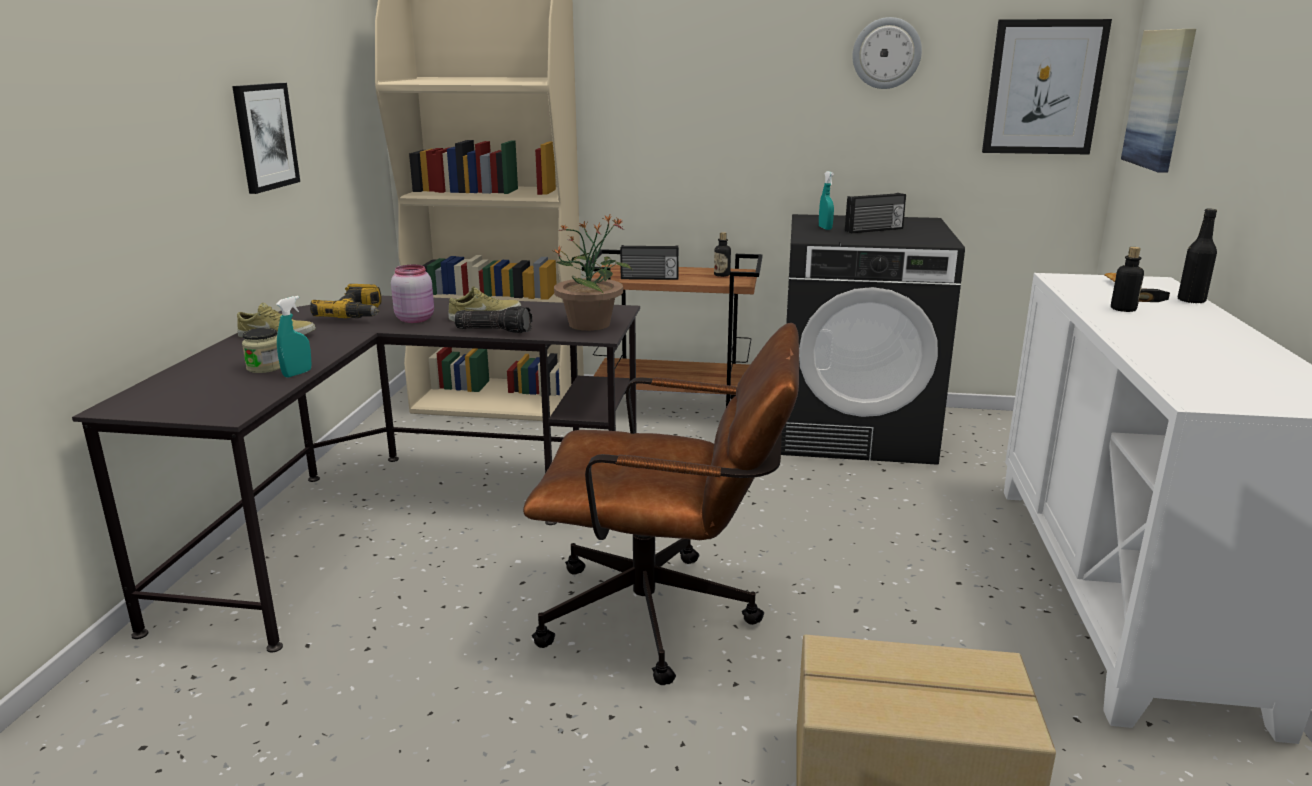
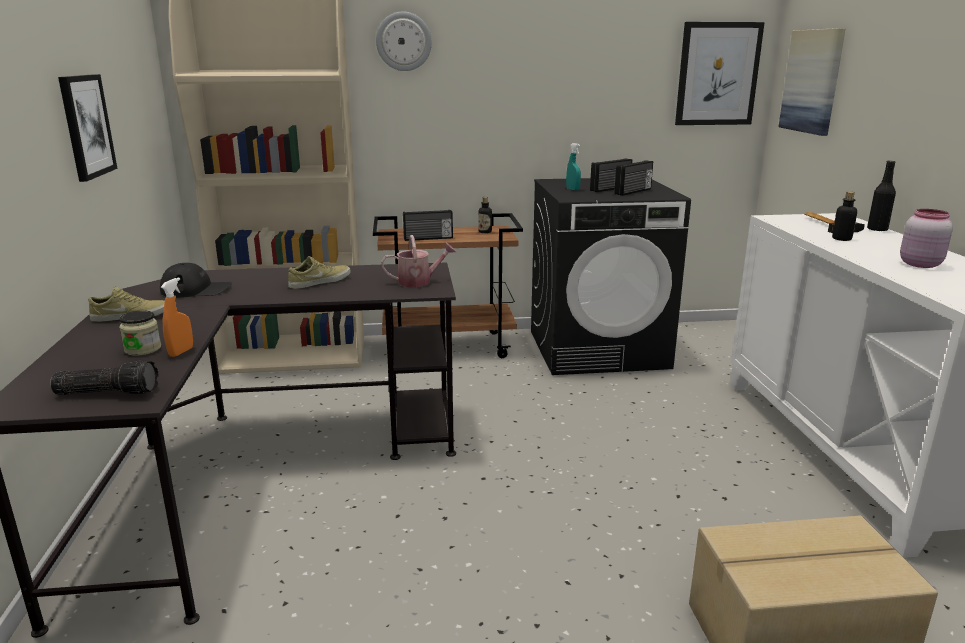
camera: 15 degrees left, 0 degrees up
(297, 373) = (181, 352): turquoise spray bottle -> orange spray bottle
(357, 314) = (196, 290): power drill -> black cap
(415, 319) = (256, 289): pink jar -> pink jar (919, 264)
(495, 330) = (339, 294): flashlight -> flashlight (109, 392)
(590, 324) = (419, 281): potted plant -> watering can
(666, 617) = (536, 527): brown office chair -> none
(886, 53) = (603, 48): wall clock -> wall clock (403, 41)
(899, 235) = (634, 191): none -> radio

